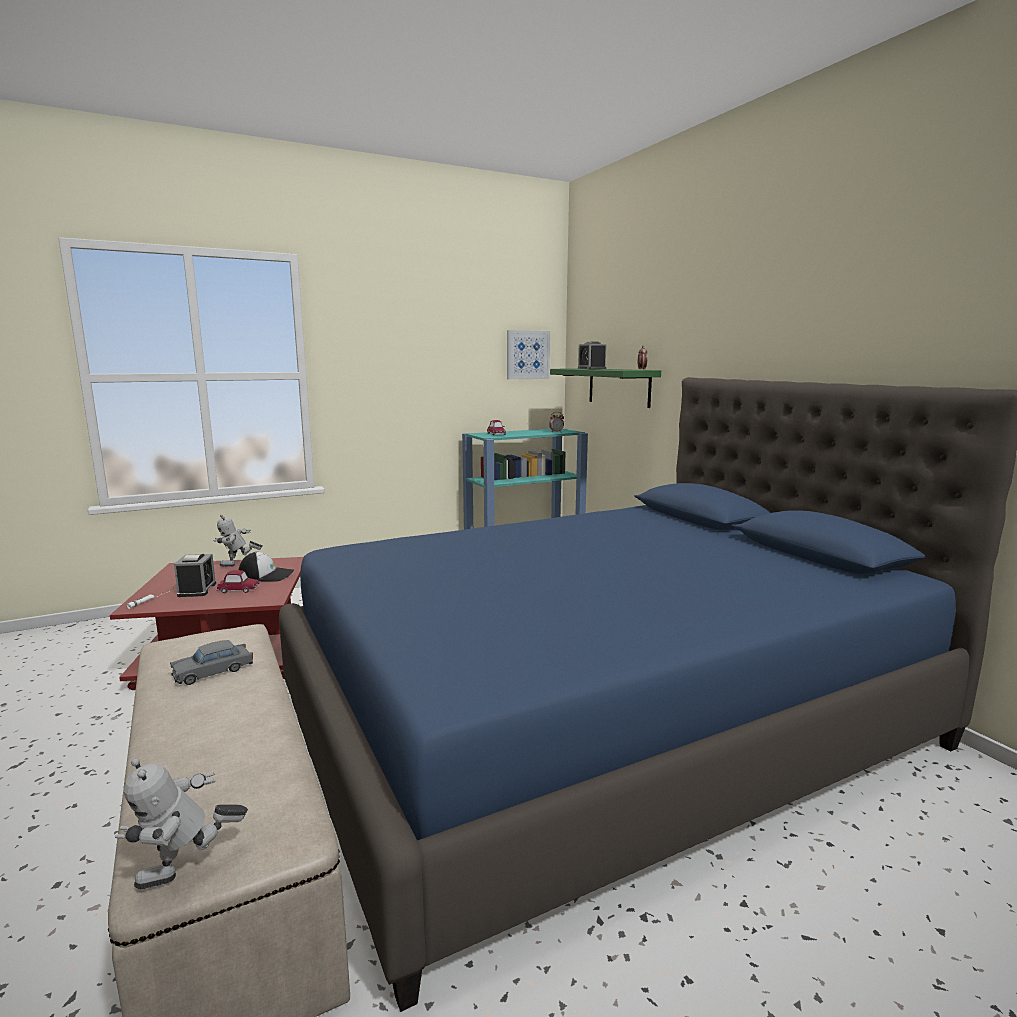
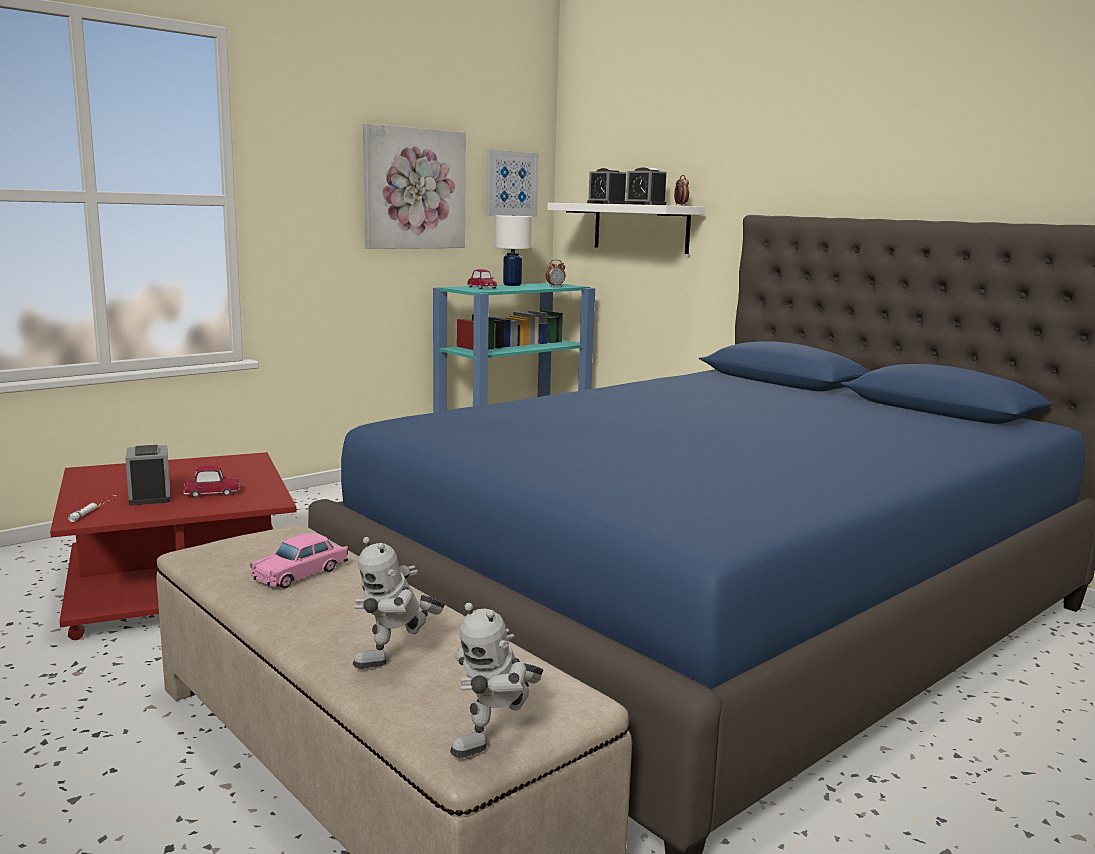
camera: 15 degrees left, 0 degrees up
(213, 671) = (301, 574): grey toy car -> pink toy car
(239, 565) = (179, 466): toy robot -> toy robot (397, 661)
(266, 575) = (234, 475): cap -> none
(446, 361) = (413, 189): none -> picture
(524, 431) = (512, 285): none -> white table lamp
(615, 369) = (645, 204): none -> alarm clock
(619, 387) = (641, 227): green shelf -> white shelf

